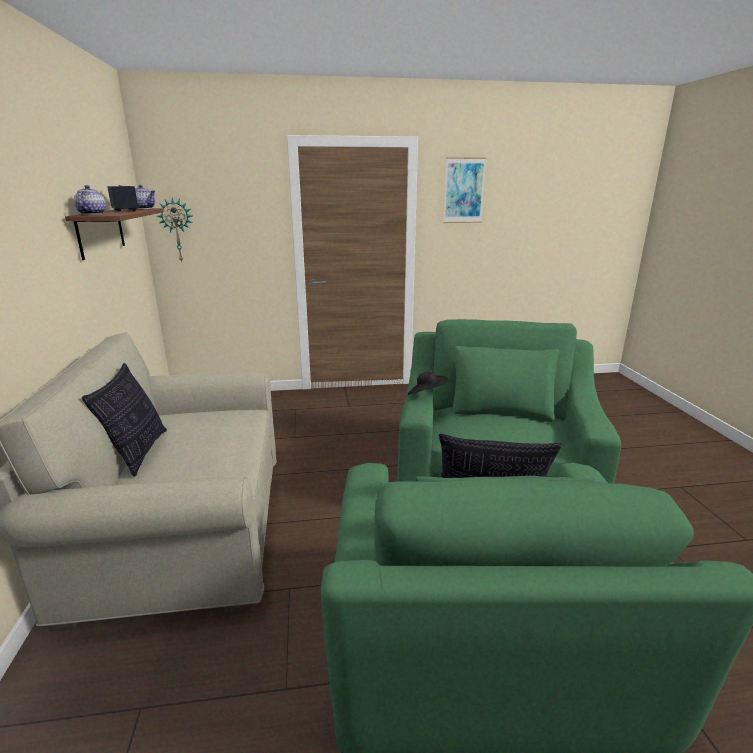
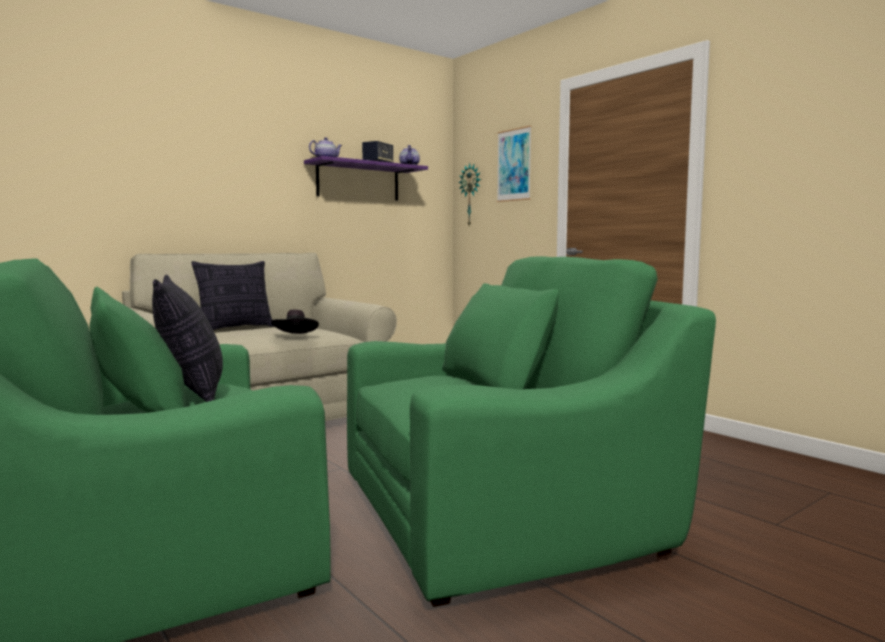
camera: 60 degrees right, 15 degrees down
(101, 232) = (358, 181): brown shelf -> purple shelf
(426, 395) = (438, 344): black hat -> black hat (295, 336)
(464, 190) = (782, 104): picture -> picture (514, 165)

